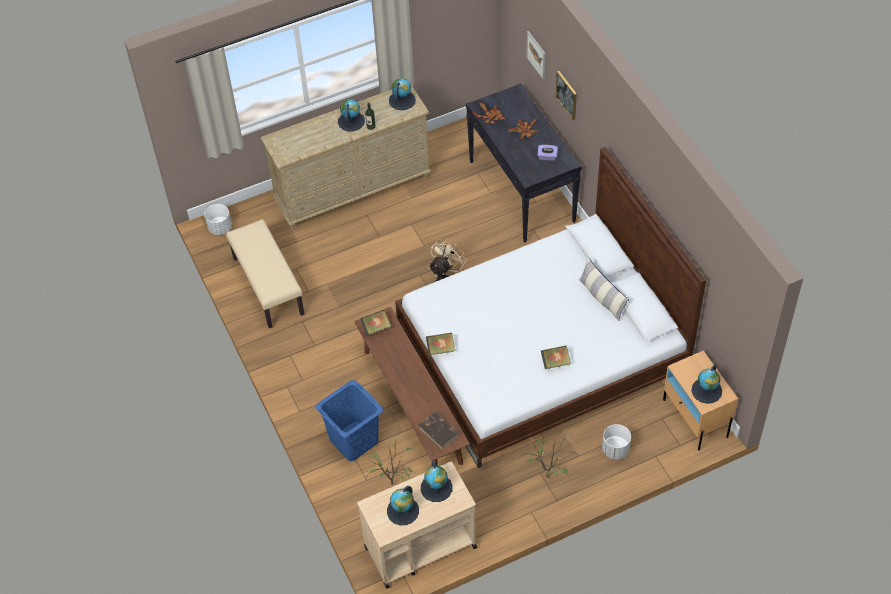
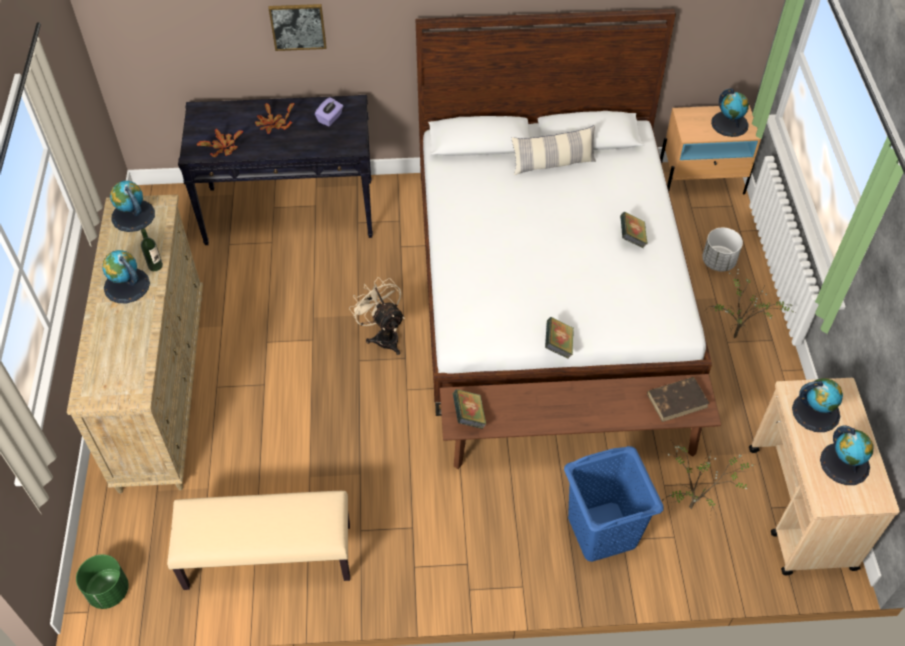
camera: 70 degrees left, 0 degrees up
(220, 228) = (108, 591): white planter -> green planter
(536, 54) = (204, 30): picture -> none

